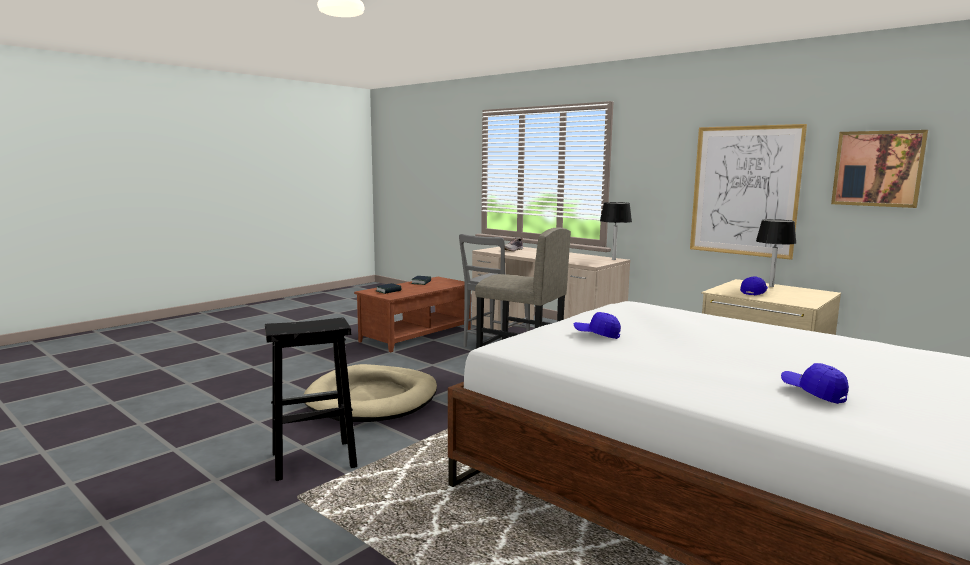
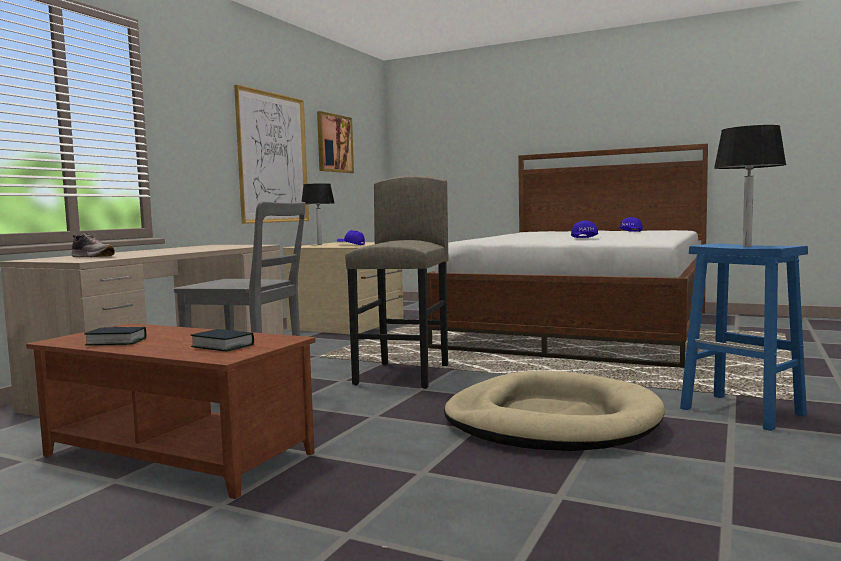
camera: 105 degrees left, 5 degrees down
(312, 460) = (744, 412): black stool -> blue stool
(613, 259) = (214, 245): black table lamp -> black table lamp (747, 246)

